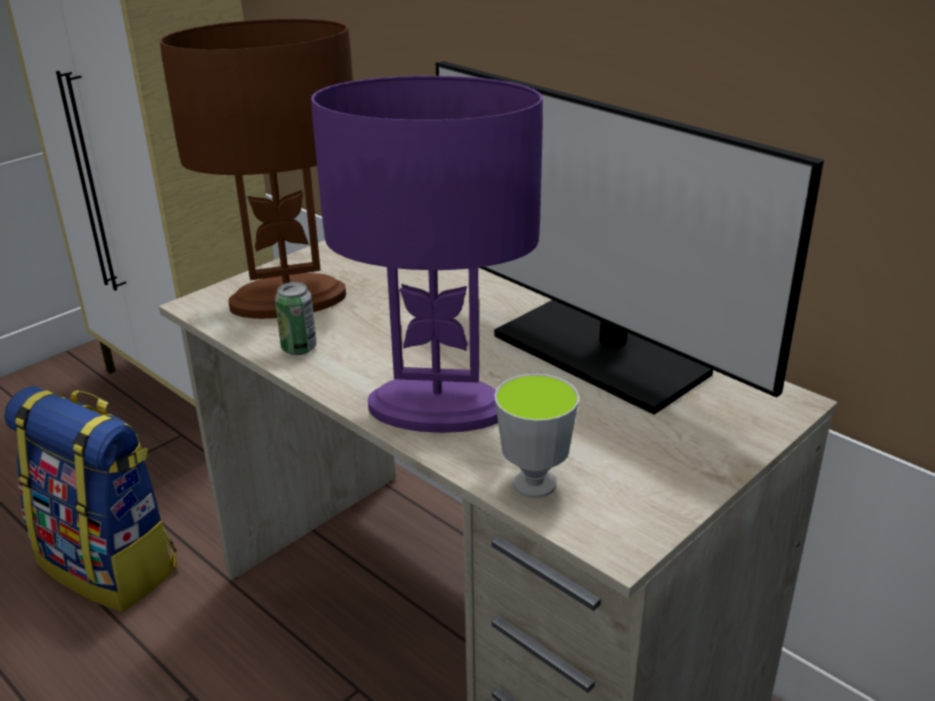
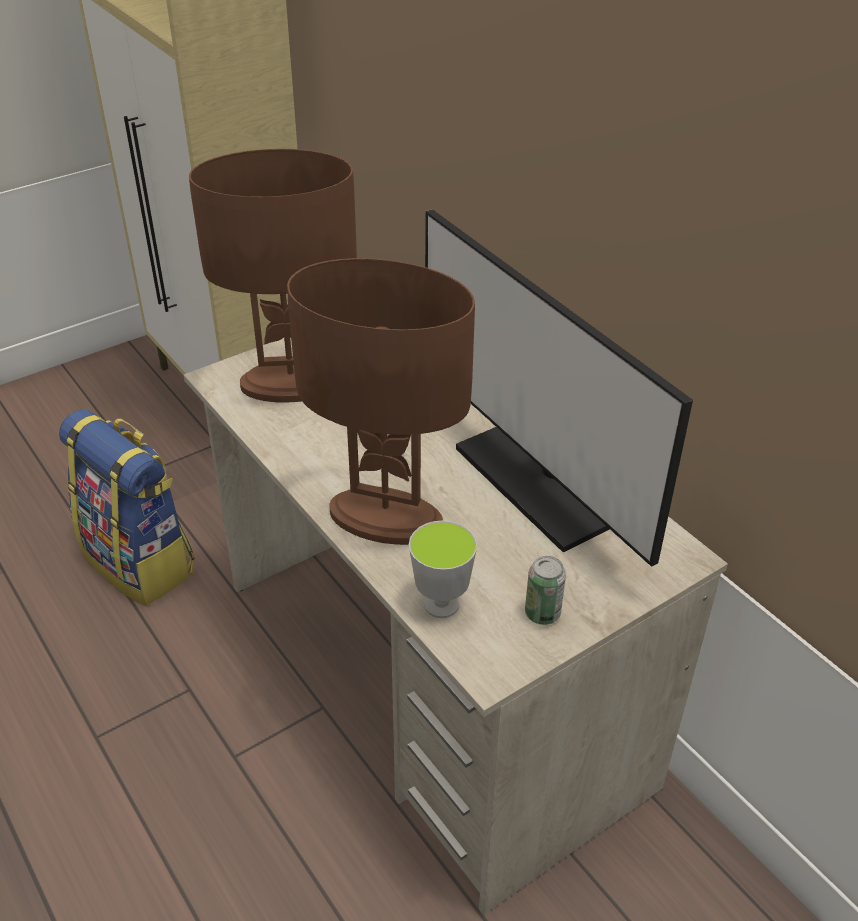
camera: 10 degrees right, 10 degrees up
(299, 348) = (289, 438): can -> can (542, 613)
(438, 408) = (386, 518): purple table lamp -> brown table lamp

